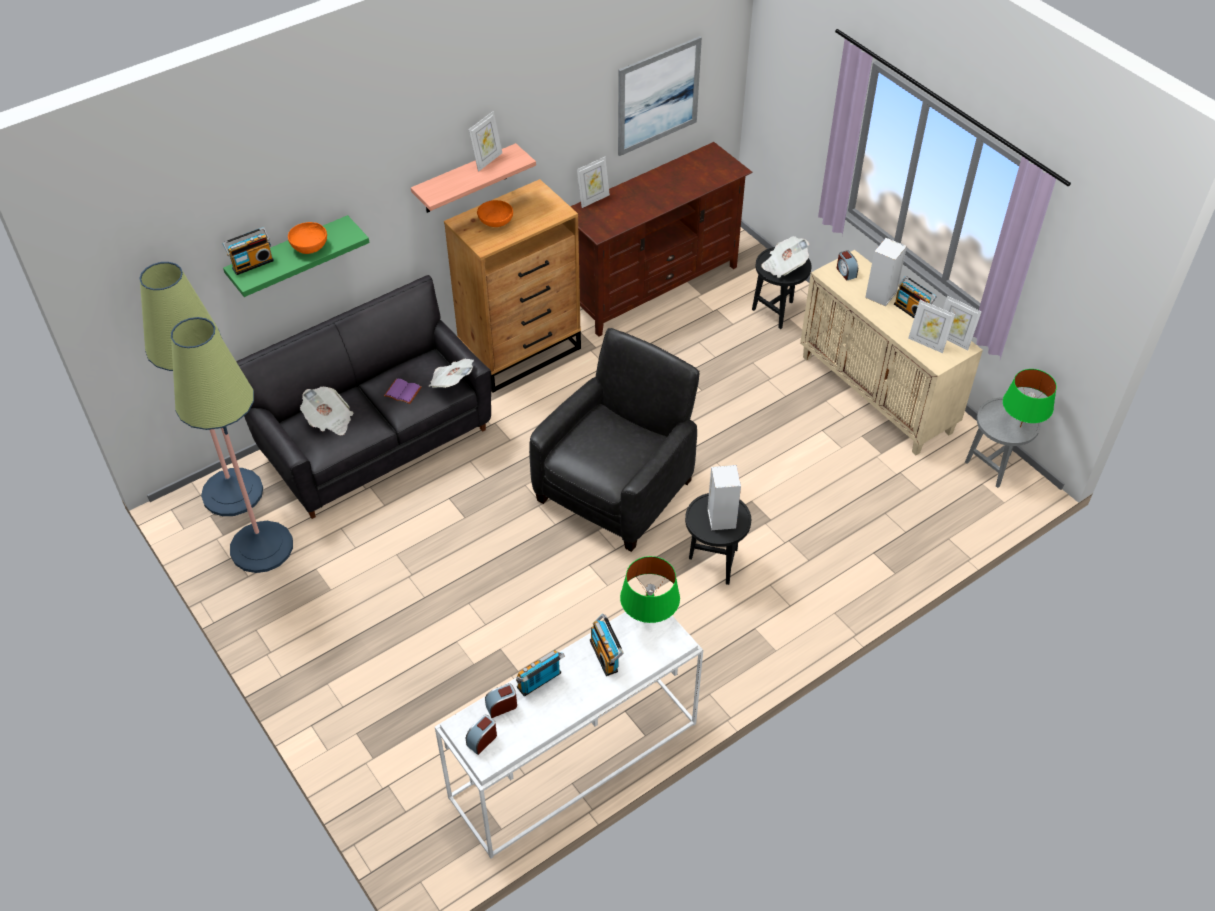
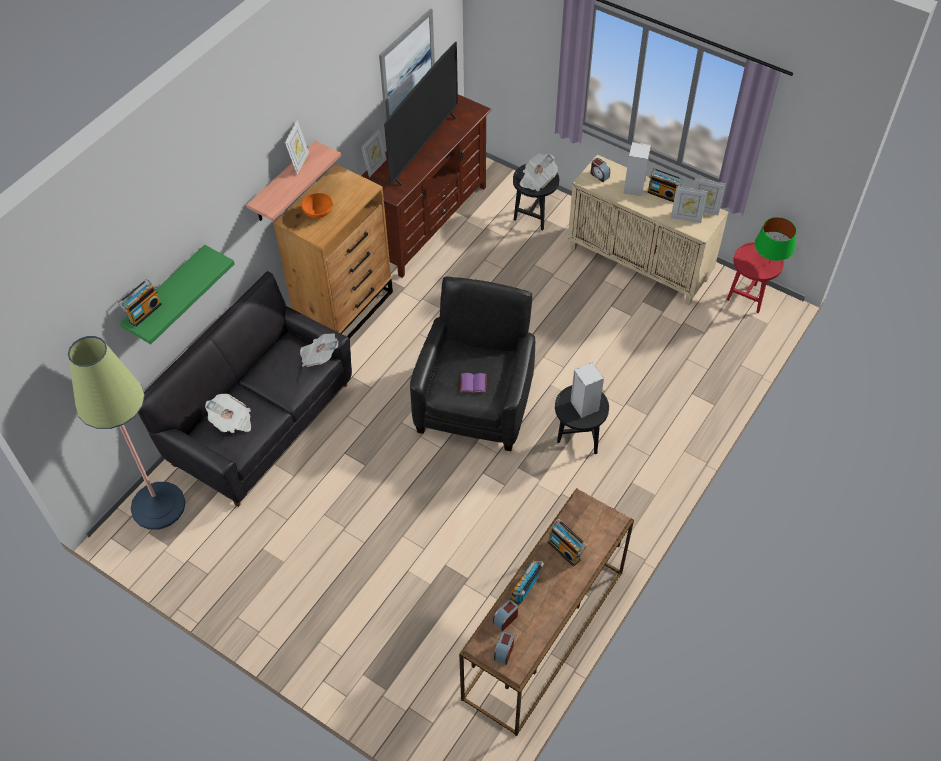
camera: 20 degrees left, 5 degrees up
(261, 547) = (207, 545): floor lamp -> none
(309, 246) = (186, 282): orange bowl -> none
(402, 392) = (282, 378): purple book -> purple book (472, 384)
(574, 762) = (544, 636): white console table -> brown console table
(649, 619) = (584, 510): green table lamp -> none
(655, 194) = (423, 149): none -> television
(993, 466) = (748, 296): grey side table -> red side table

